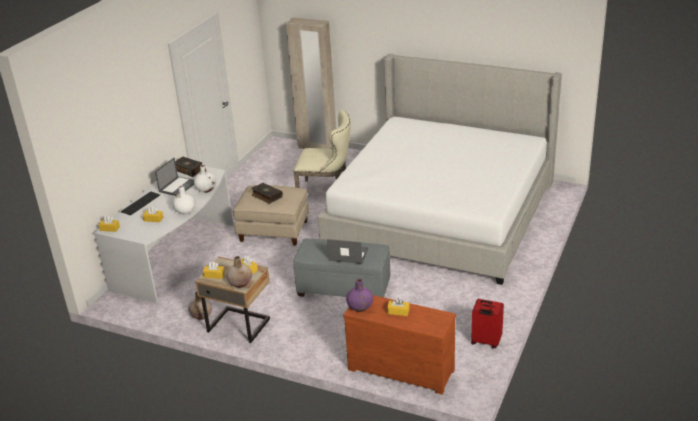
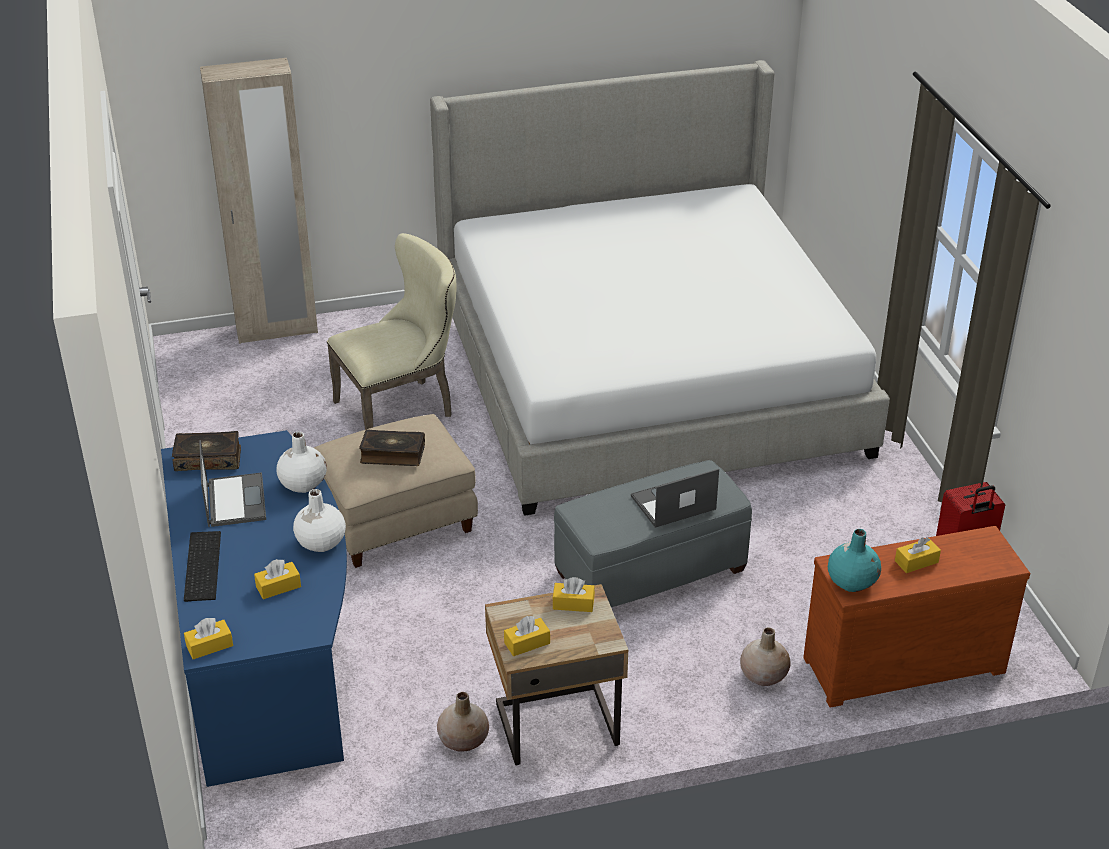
camera: 40 degrees left, 5 degrees up
(177, 257) = (267, 652): white desk -> blue desk
(240, 283) = (595, 635): beige vase -> beige vase (763, 675)
(360, 307) = (852, 581): purple vase -> turquoise vase

